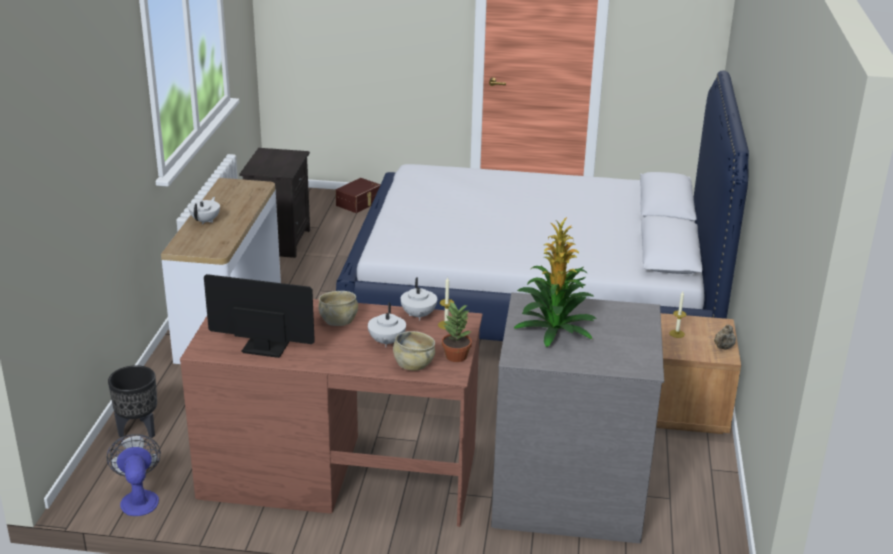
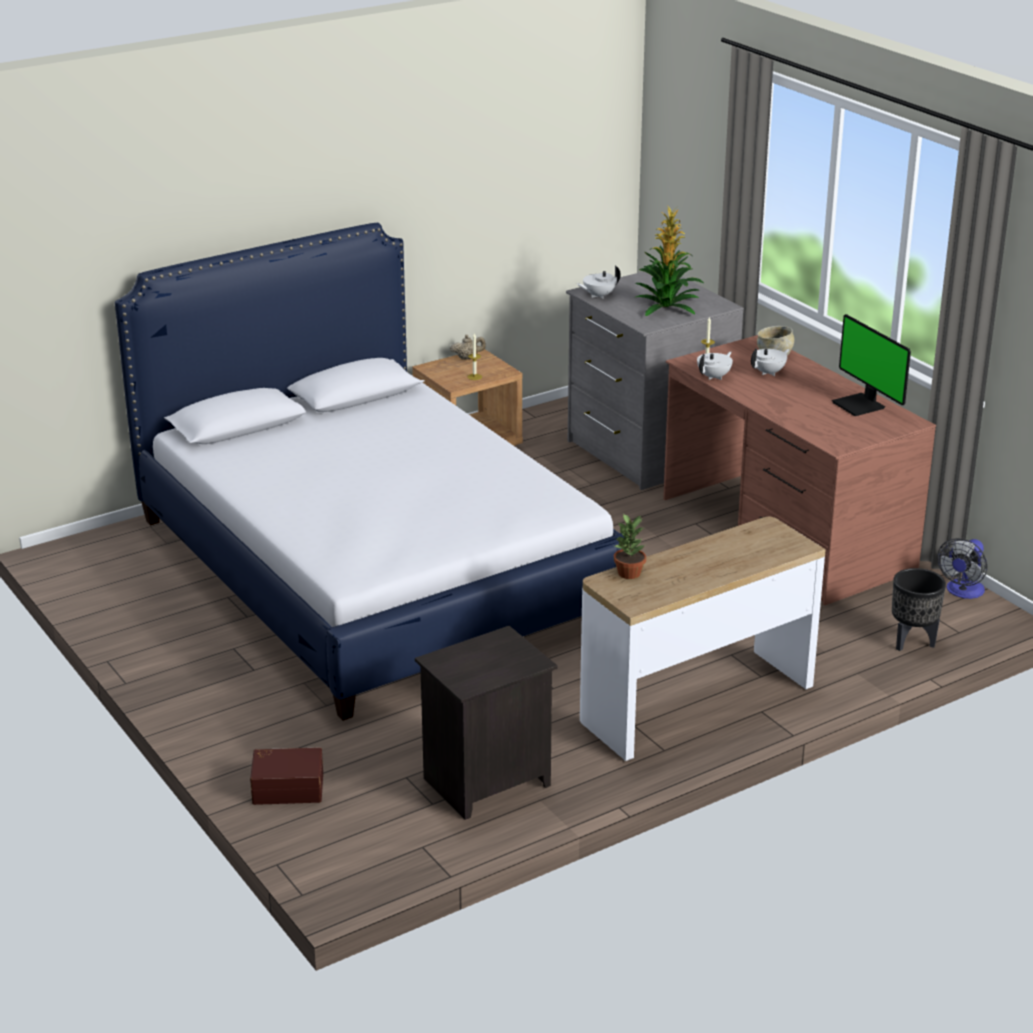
camera: 130 degrees left, 0 degrees up
(206, 221) = (730, 564): white teapot -> white teapot (598, 296)
(338, 321) = (779, 398): beige bowl -> none
(455, 356) = (737, 347): potted plant -> potted plant (629, 573)

